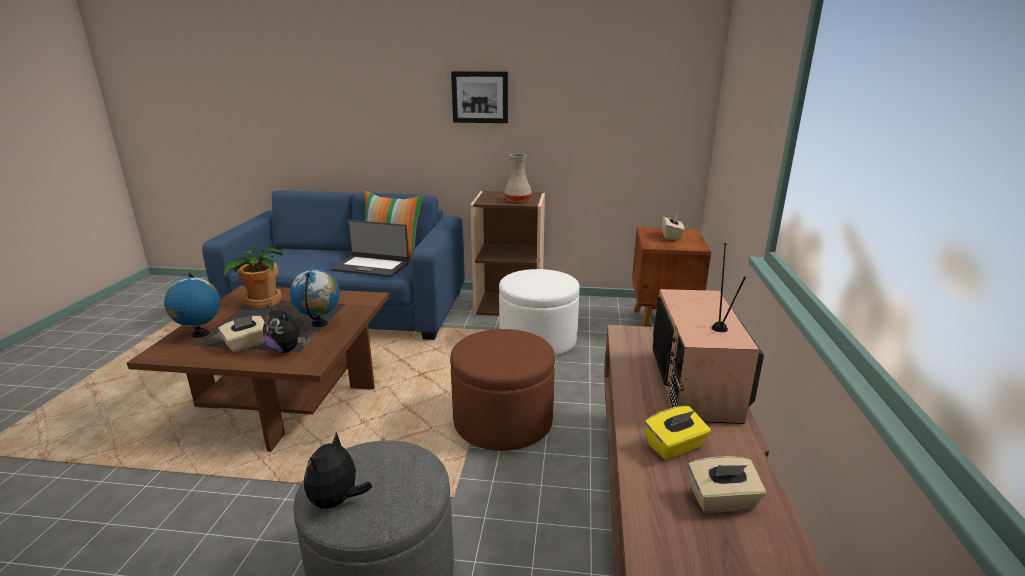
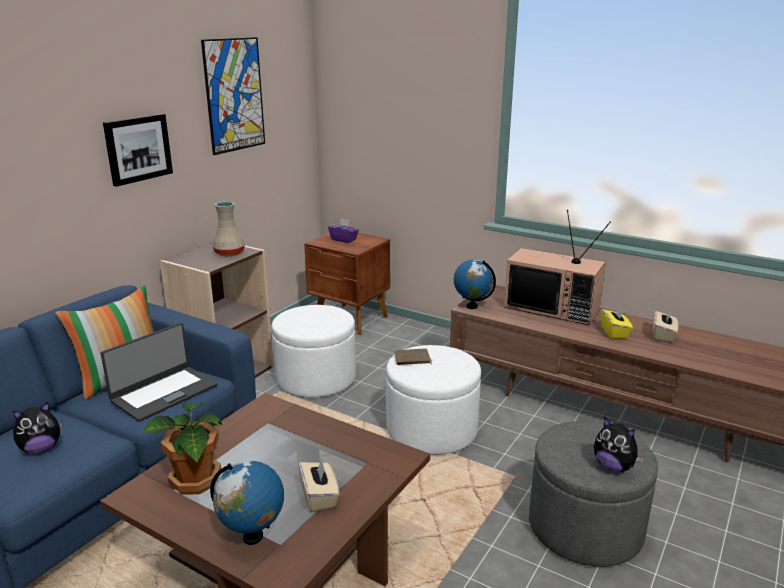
camera: 65 degrees left, 0 degrees up
(286, 350) = (357, 469): plush toy -> plush toy (41, 448)
(320, 324) = (308, 443): globe -> globe (472, 306)
(499, 337) = (412, 359): none -> brown book
(503, 421) = (431, 430): brown ottoman -> white ottoman
(594, 64) = (234, 95): none -> picture
(671, 236) = (344, 239): beige tissue box -> purple tissue box

